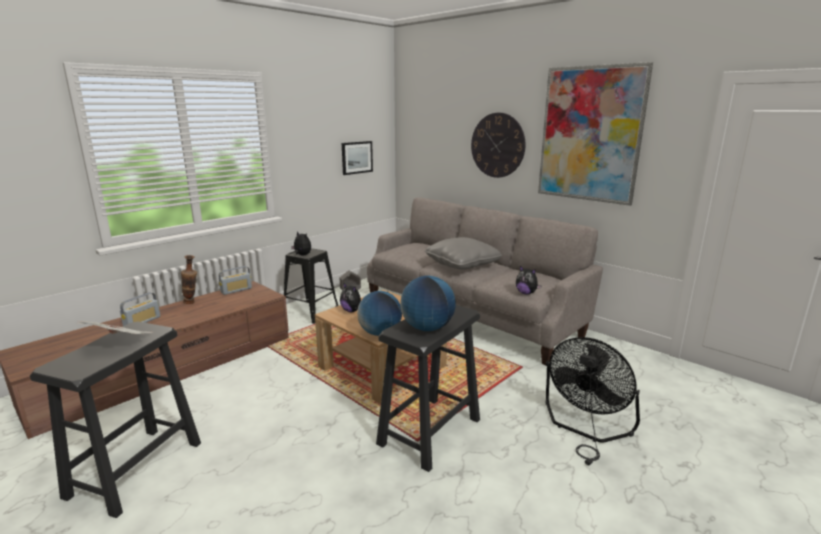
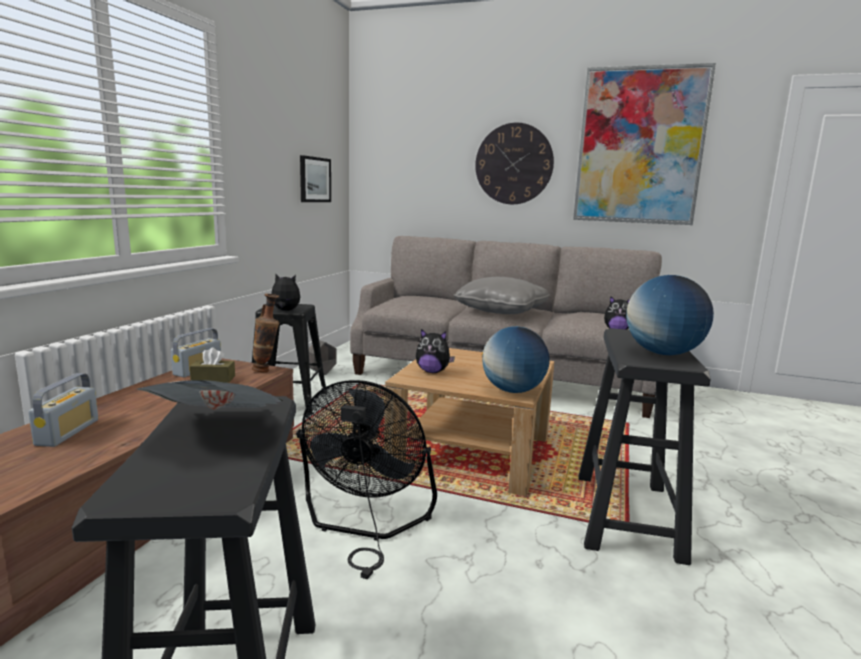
camera: 25 degrees left, 5 degrees down
(192, 303) = (137, 394): vase -> vase (266, 371)
(237, 298) = (213, 379): none -> brown tissue box
(584, 428) = (768, 473): black fan -> black fan (362, 524)

